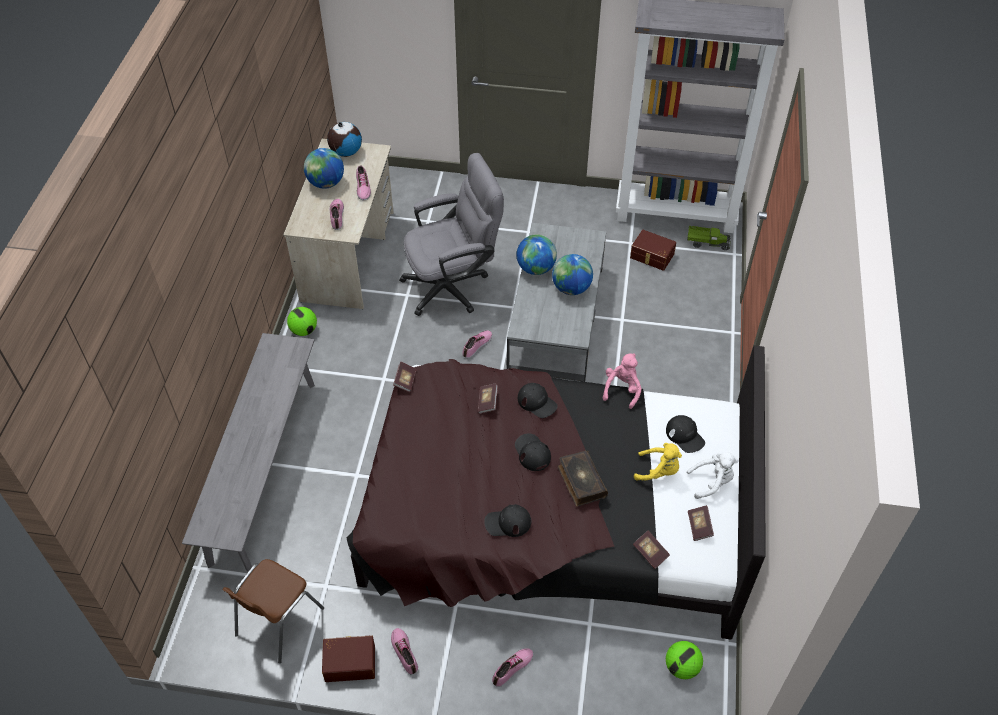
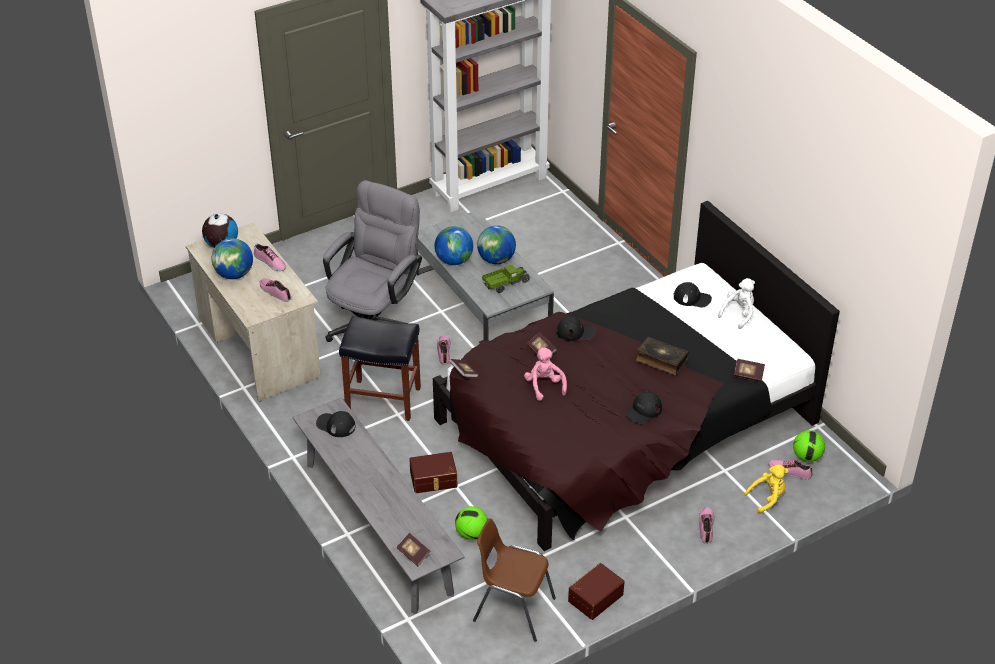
camera: 40 degrees left, 10 degrees down
(278, 622) = (513, 609): brown chair -> brown chair turned 120 degrees clockwise
(304, 330) = (288, 419): football -> football (471, 533)
(385, 358) = (382, 400): none -> black stool
(405, 652) = (625, 566): shoe -> shoe (789, 471)
(532, 453) = (609, 363): black cap -> black cap (336, 425)
(622, 389) = (620, 294): pink plush toy -> pink plush toy (544, 386)
(651, 256) = (505, 223): brown storage box -> brown storage box (434, 480)
(658, 471) = (699, 327): yellow plush toy -> yellow plush toy (767, 498)
(699, 526) = (760, 343): book -> book (413, 554)
(707, 243) = (535, 193): toy truck -> toy truck (505, 284)

